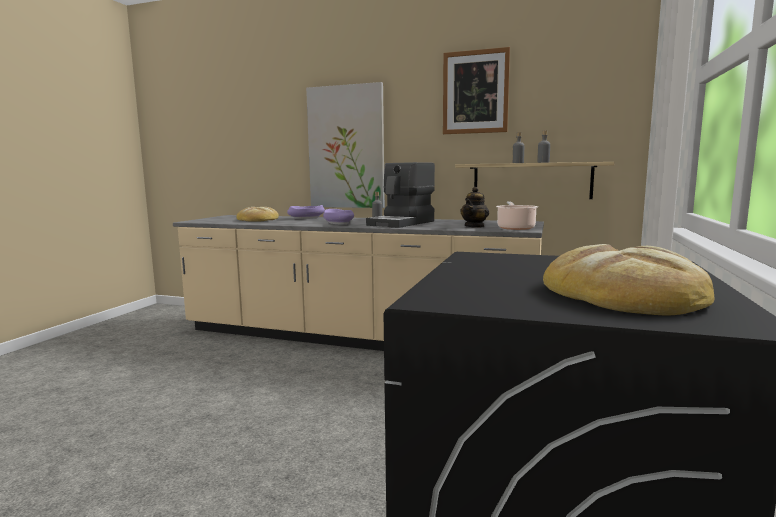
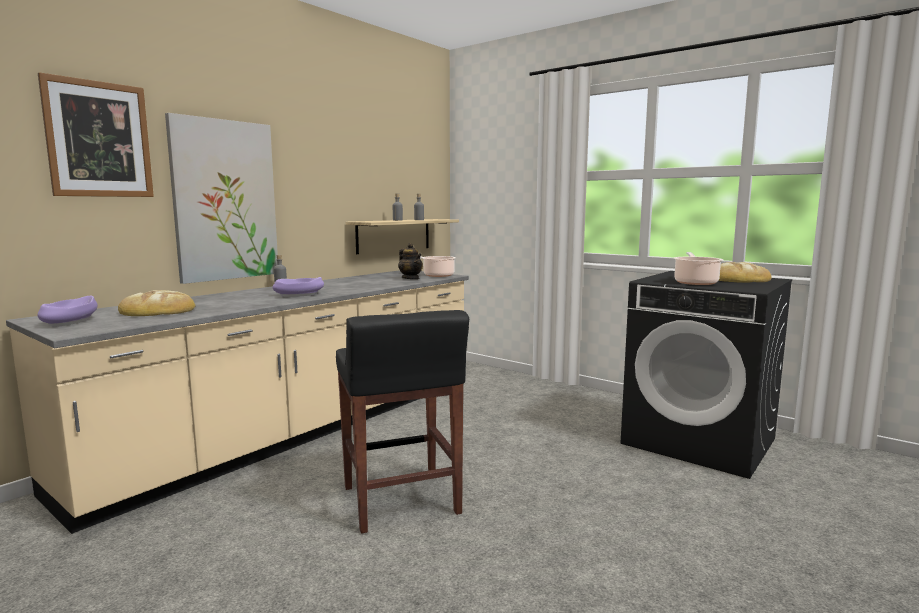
camera: 70 degrees left, 0 degrees up
(240, 399) = (401, 501): none -> black stool
(306, 218) = (202, 298): purple bowl -> purple bowl (70, 322)
(402, 223) = (347, 285): coffee machine -> none
(475, 92) = (352, 151): picture -> picture (99, 139)
(495, 272) = (695, 282): none -> cooking pot

